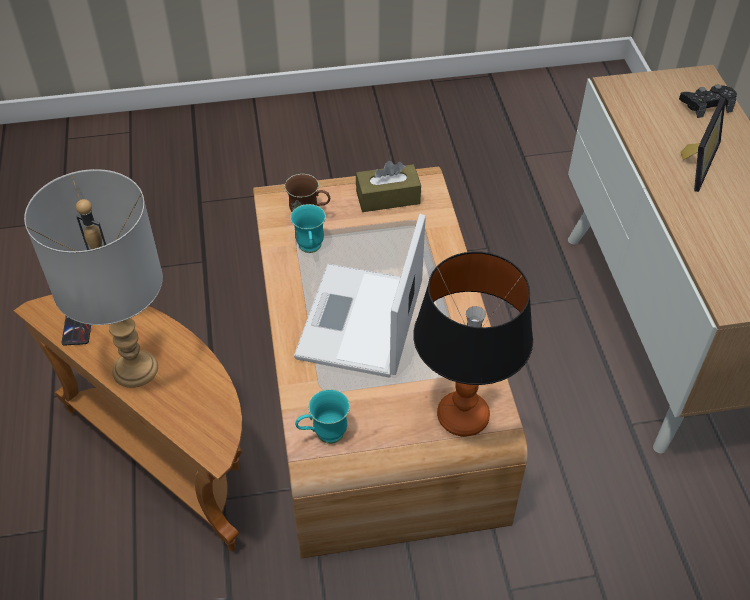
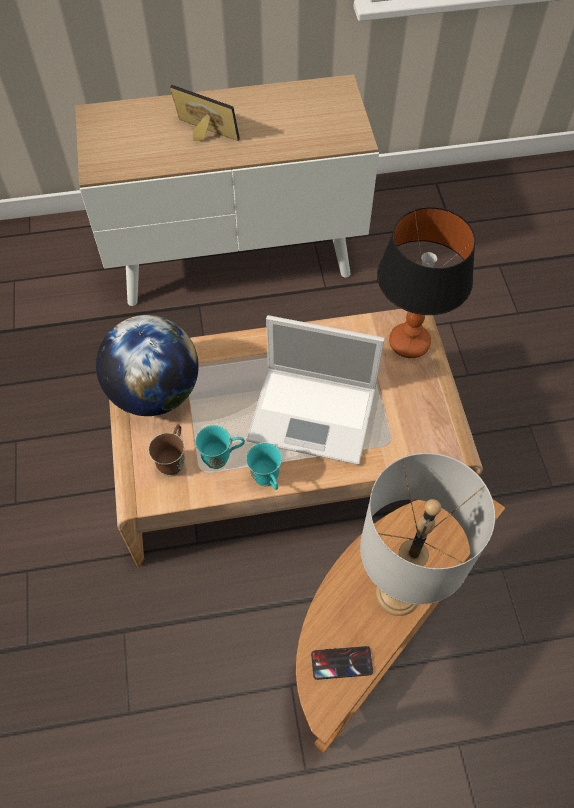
camera: 90 degrees left, 10 degrees up
(323, 435) = (436, 440): turquoise mug -> turquoise mug (267, 481)
(388, 197) = (155, 392): brown tissue box -> globe
(706, 105) = (131, 117): black game controller -> none

